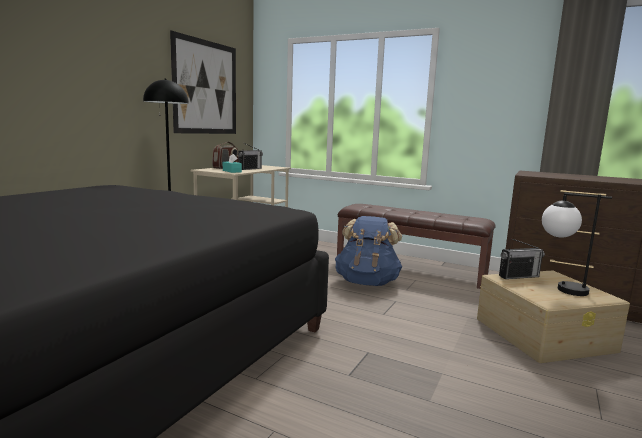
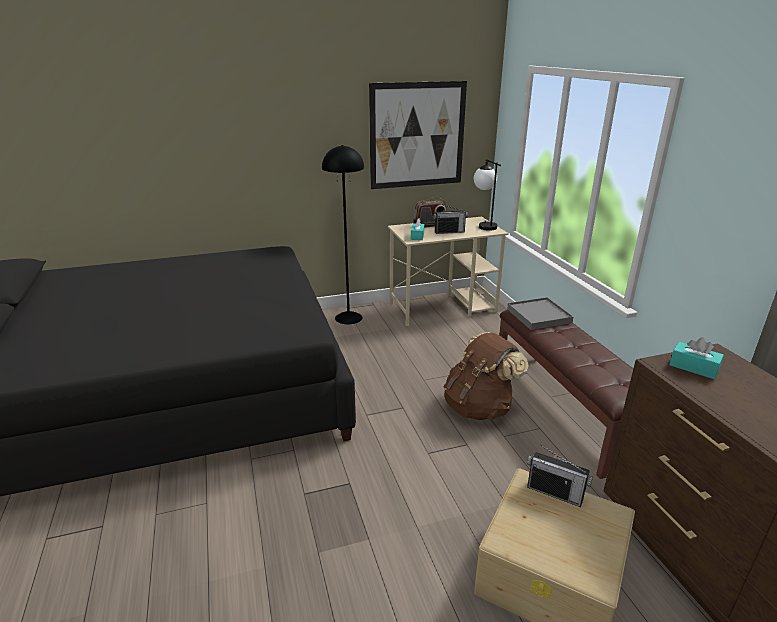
camera: 45 degrees right, 15 degrees up
(367, 282) = (479, 407): blue backpack -> brown backpack
(368, 206) = (538, 316): none -> grey tray
(538, 174) = (693, 367): none -> turquoise tissue box
(559, 288) = (563, 535): table lamp -> table lamp (483, 225)

